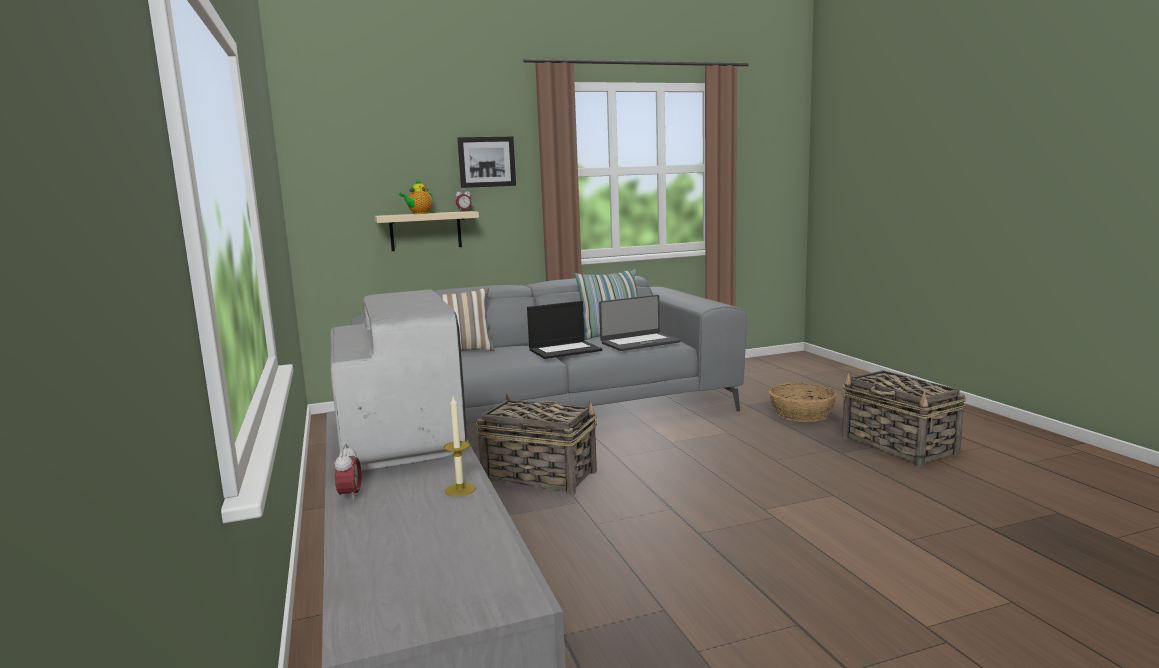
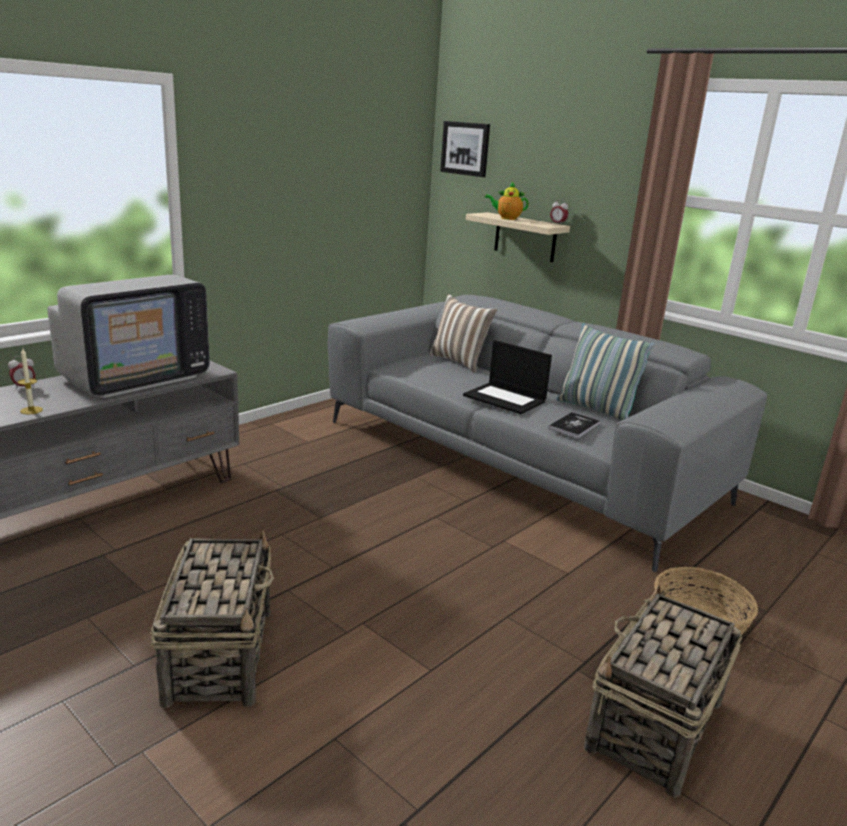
camera: 60 degrees right, 10 degrees up
(486, 162) = (595, 173): picture -> picture (465, 148)
(538, 476) = (362, 488): basket -> basket (220, 654)
(639, 342) = (574, 426): laptop -> book

